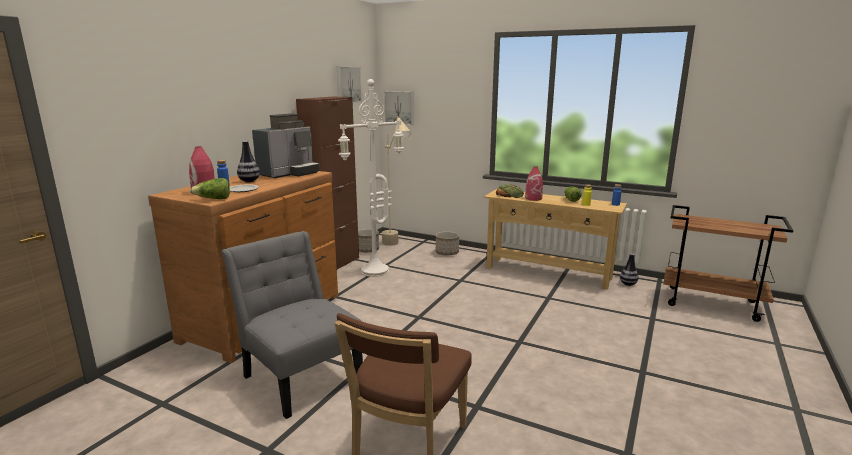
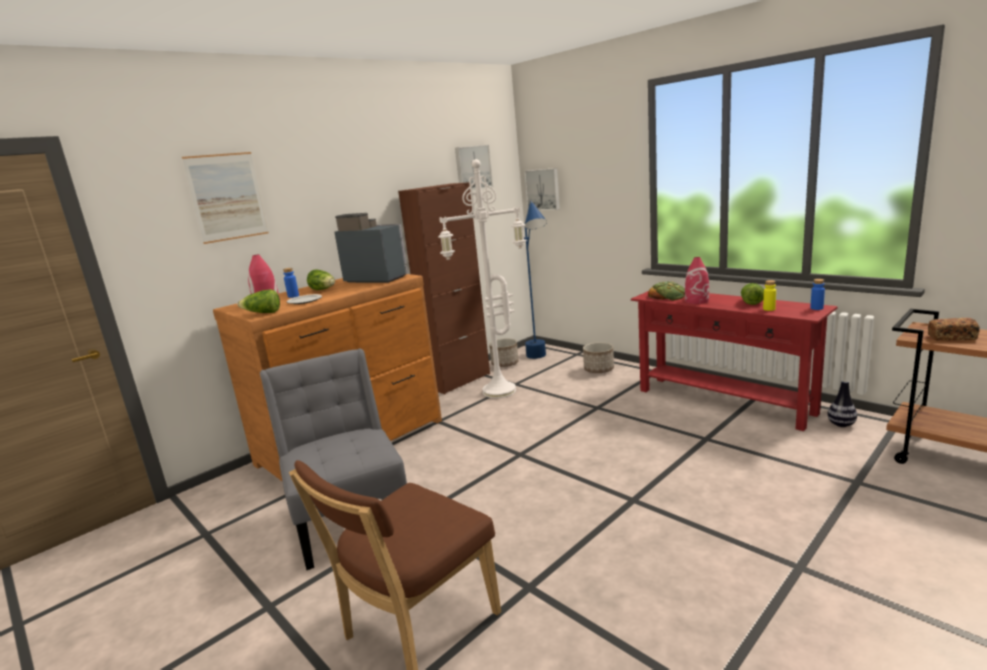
camera: 20 degrees right, 0 degrees up
(163, 91) = (227, 197): none -> picture
(249, 181) = (324, 290): vase -> lettuce
(289, 173) = (376, 278): coffee machine -> coffee machine turned 120 degrees counterclockwise
(396, 246) = (541, 360): beige floor lamp -> blue floor lamp
(547, 272) = (723, 401): beige console table -> red console table
(701, 223) = (951, 337): none -> bread

